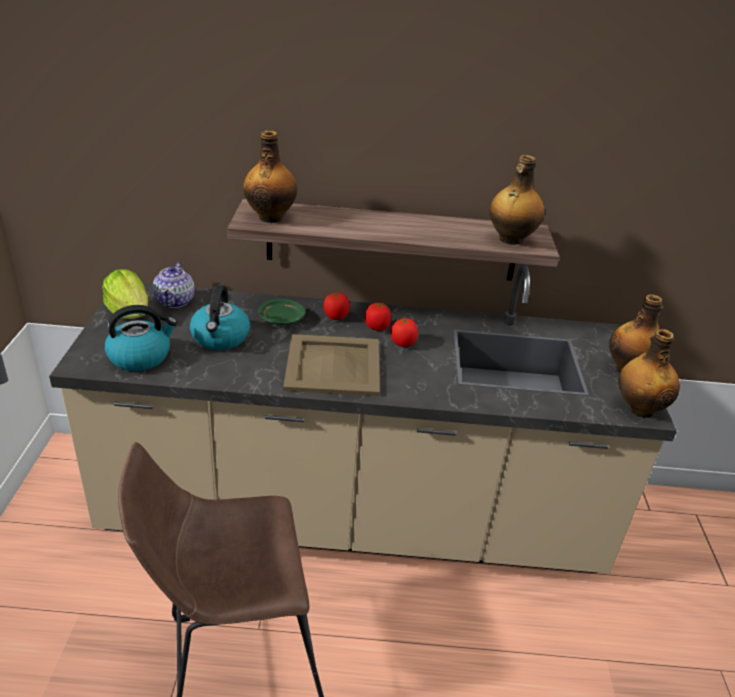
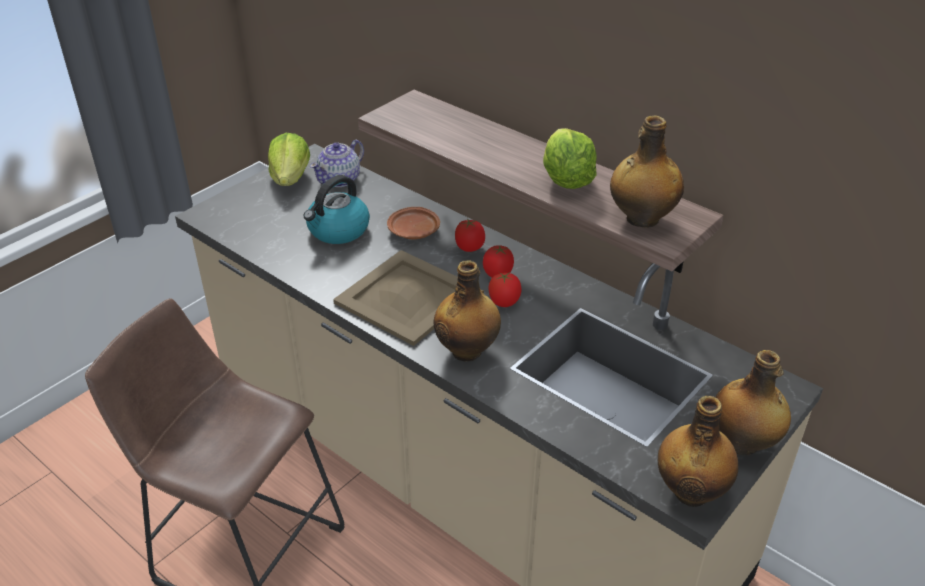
camera: 40 degrees right, 5 degrees up
(140, 356) = (256, 224): kettle -> none
(271, 217) = (412, 117): bottle -> bottle (468, 350)
(282, 319) = (414, 231): green plate -> brown plate
(435, 230) = (566, 180): none -> lettuce

